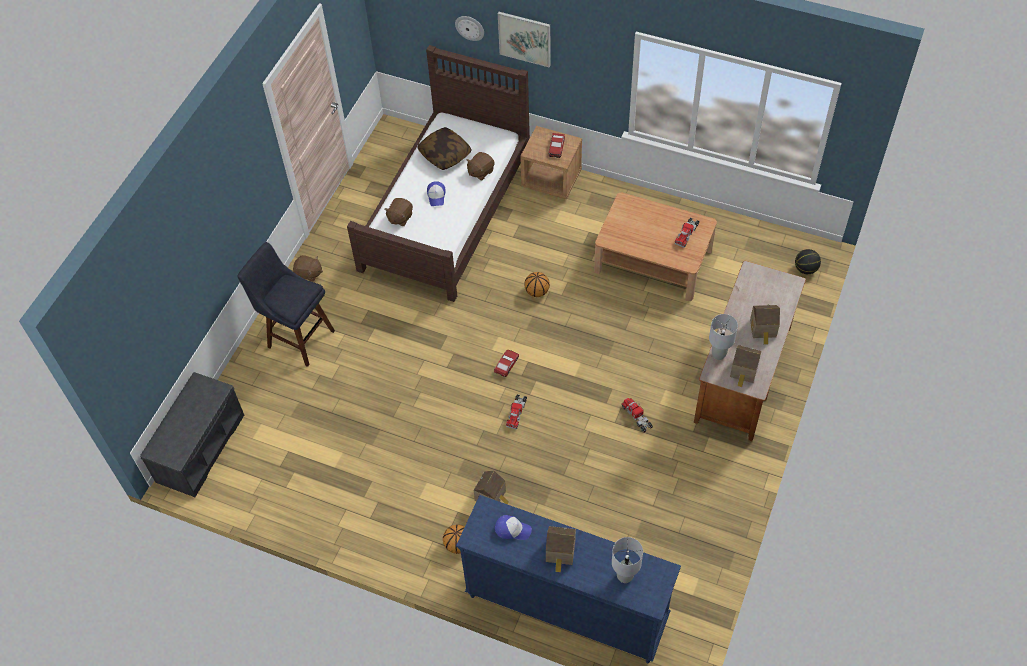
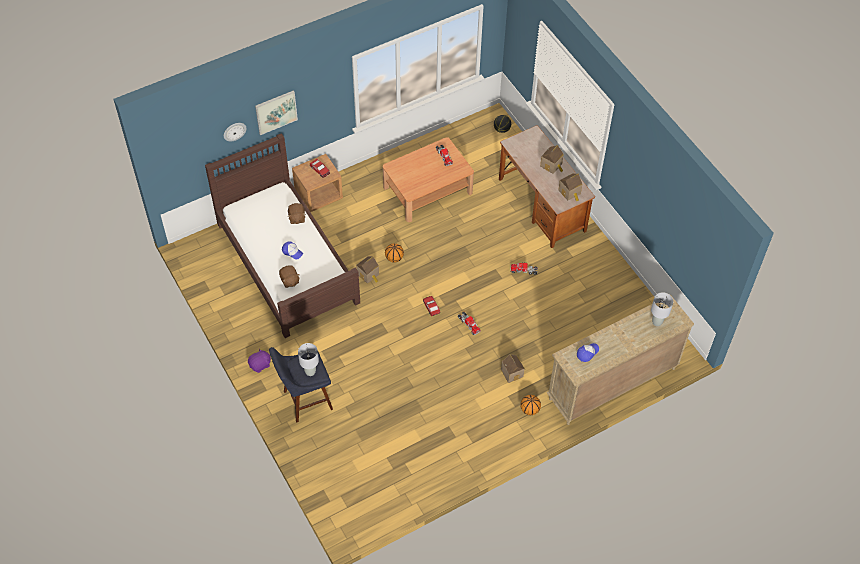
camera: 55 degrees left, 0 degrees up
(200, 447) = (338, 505): grey bench -> none
(309, 274) = (260, 365): brown plush toy -> purple plush toy
(445, 154) = (263, 226): pillow -> none
(560, 553) = (619, 340): toy house -> toy house (368, 275)
(566, 607) = (611, 384): blue dresser -> beige dresser
(718, 354) = (549, 195): grey table lamp -> grey table lamp (310, 372)

